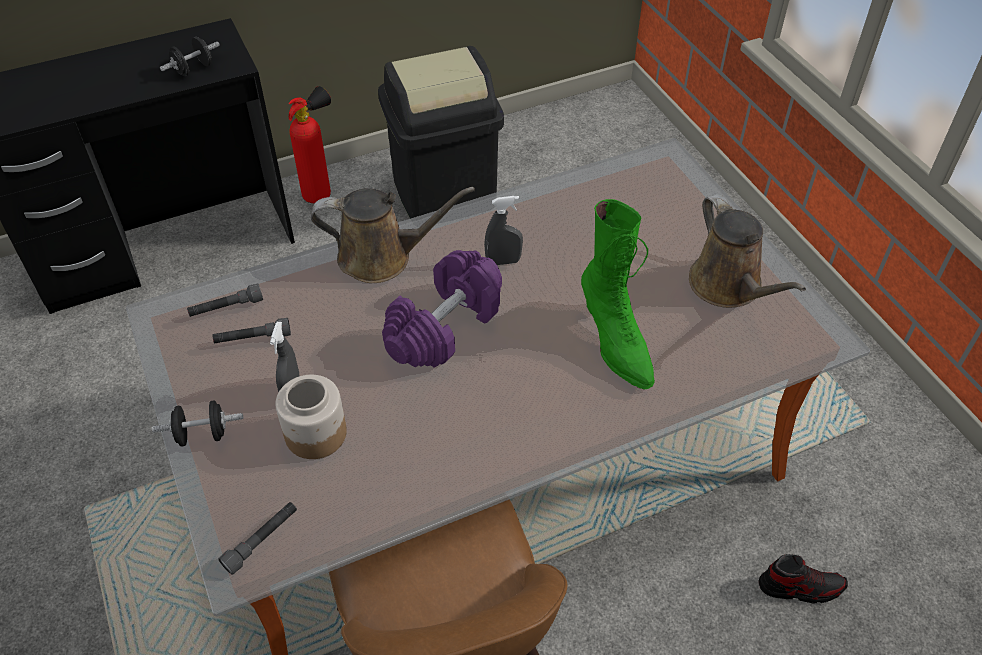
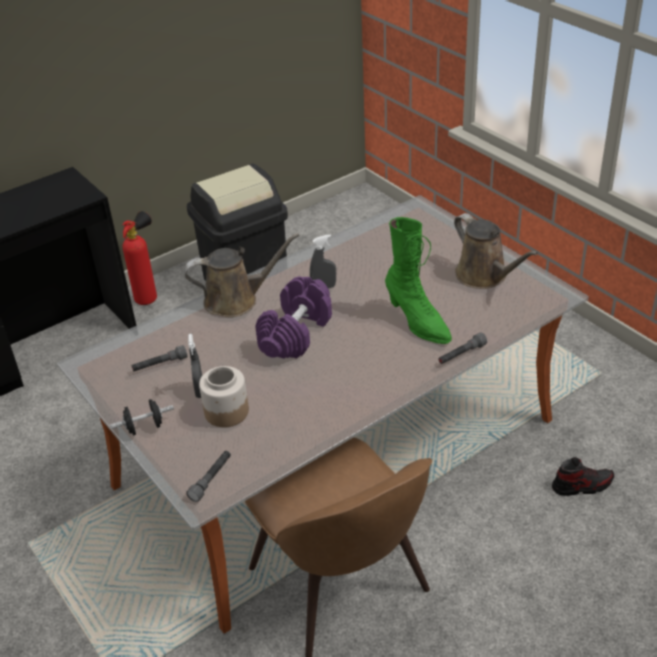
camera: 10 degrees left, 10 degrees down
(194, 69) = (57, 203): black dumbbell -> none
(226, 308) = (133, 350): grey flashlight -> grey flashlight (461, 354)

